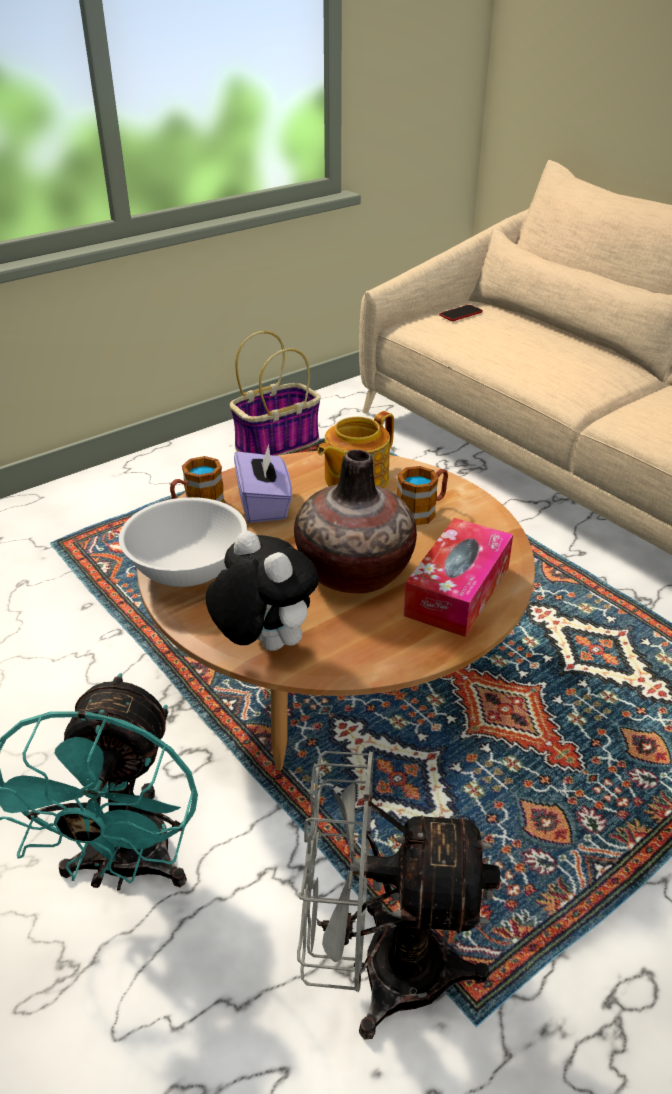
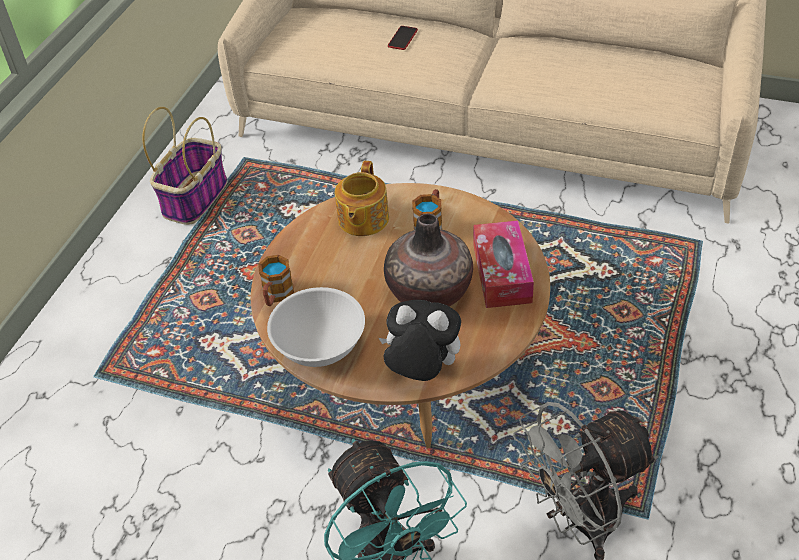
camera: 30 degrees left, 10 degrees up
(264, 505) = (321, 271): purple tissue box -> none
(460, 314) = (303, 28): phone -> phone (402, 38)

